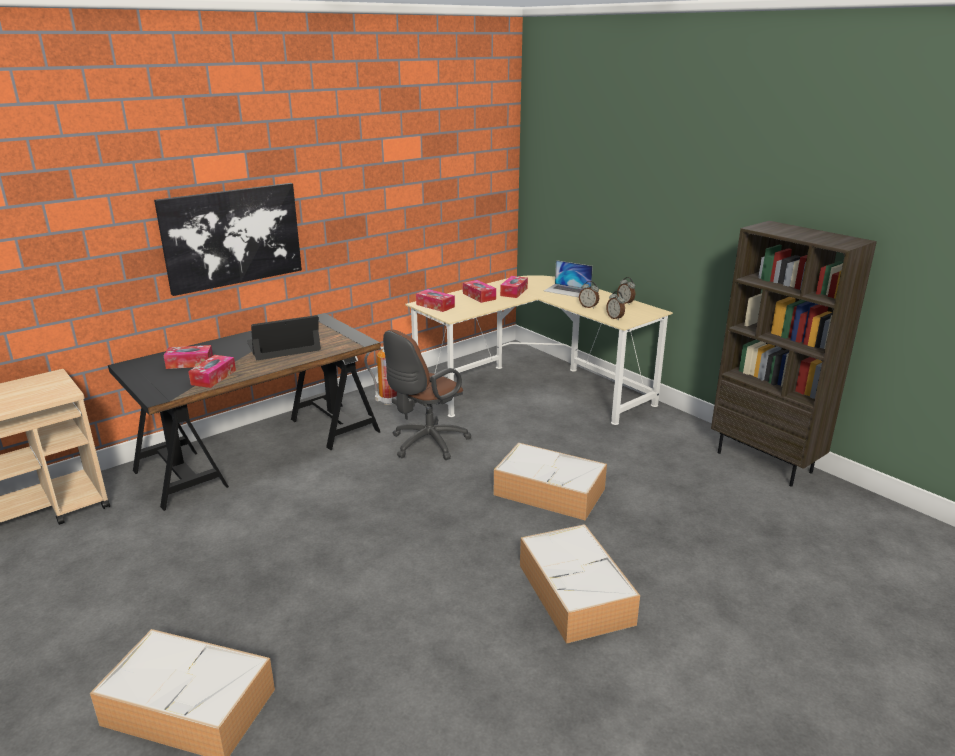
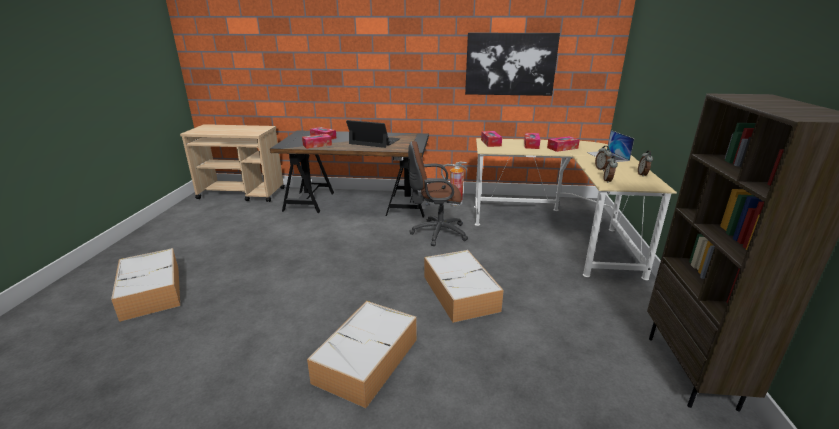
camera: 45 degrees right, 0 degrees up
(232, 237) = (373, 71): picture -> picture (510, 64)

